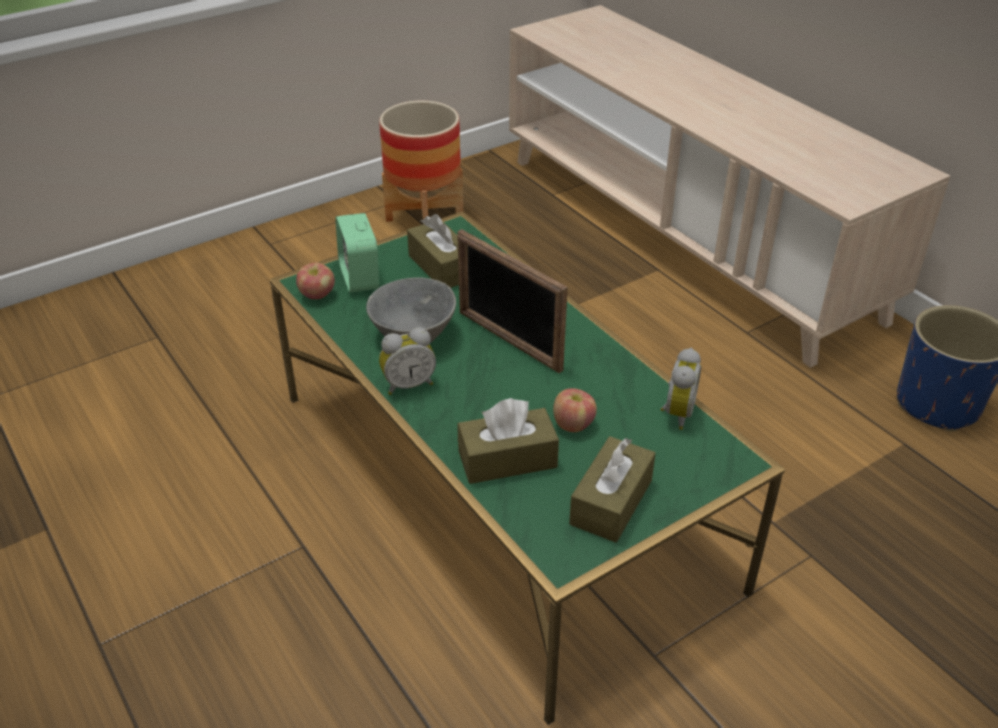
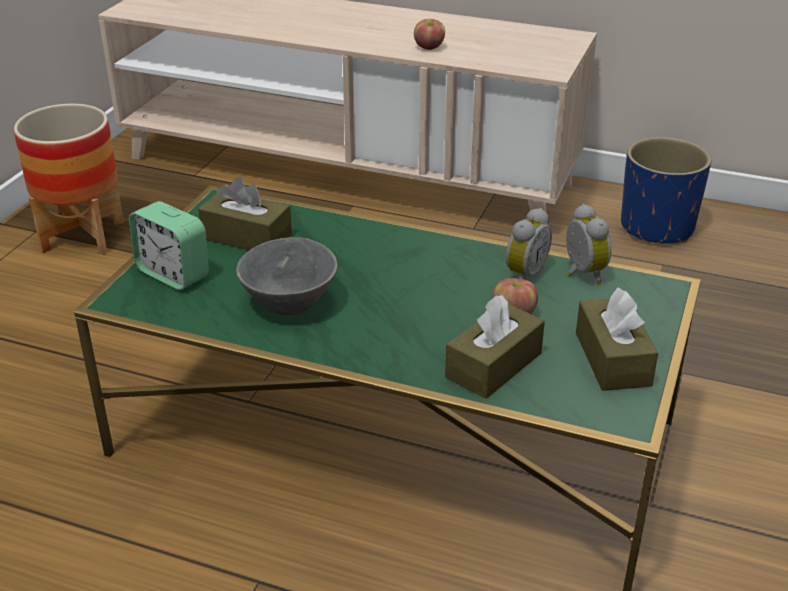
camera: 35 degrees left, 5 degrees down
(317, 295) = (147, 305): apple -> apple (429, 47)
(408, 384) = (333, 344): alarm clock -> alarm clock (523, 274)
(509, 341) = (382, 273): picture frame -> none

